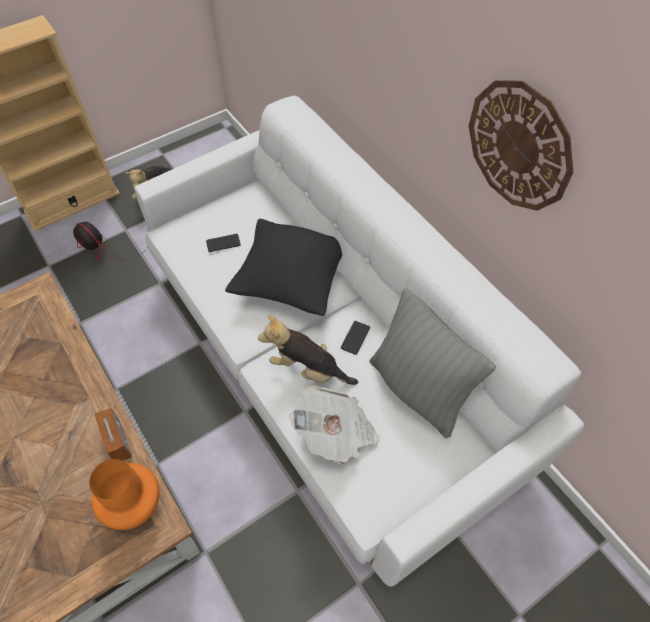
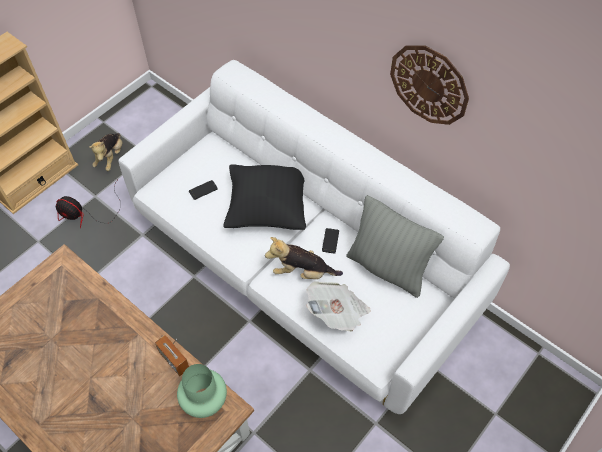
camera: 15 degrees left, 0 degrees up
(135, 504) = (205, 400): orange vase -> green vase

